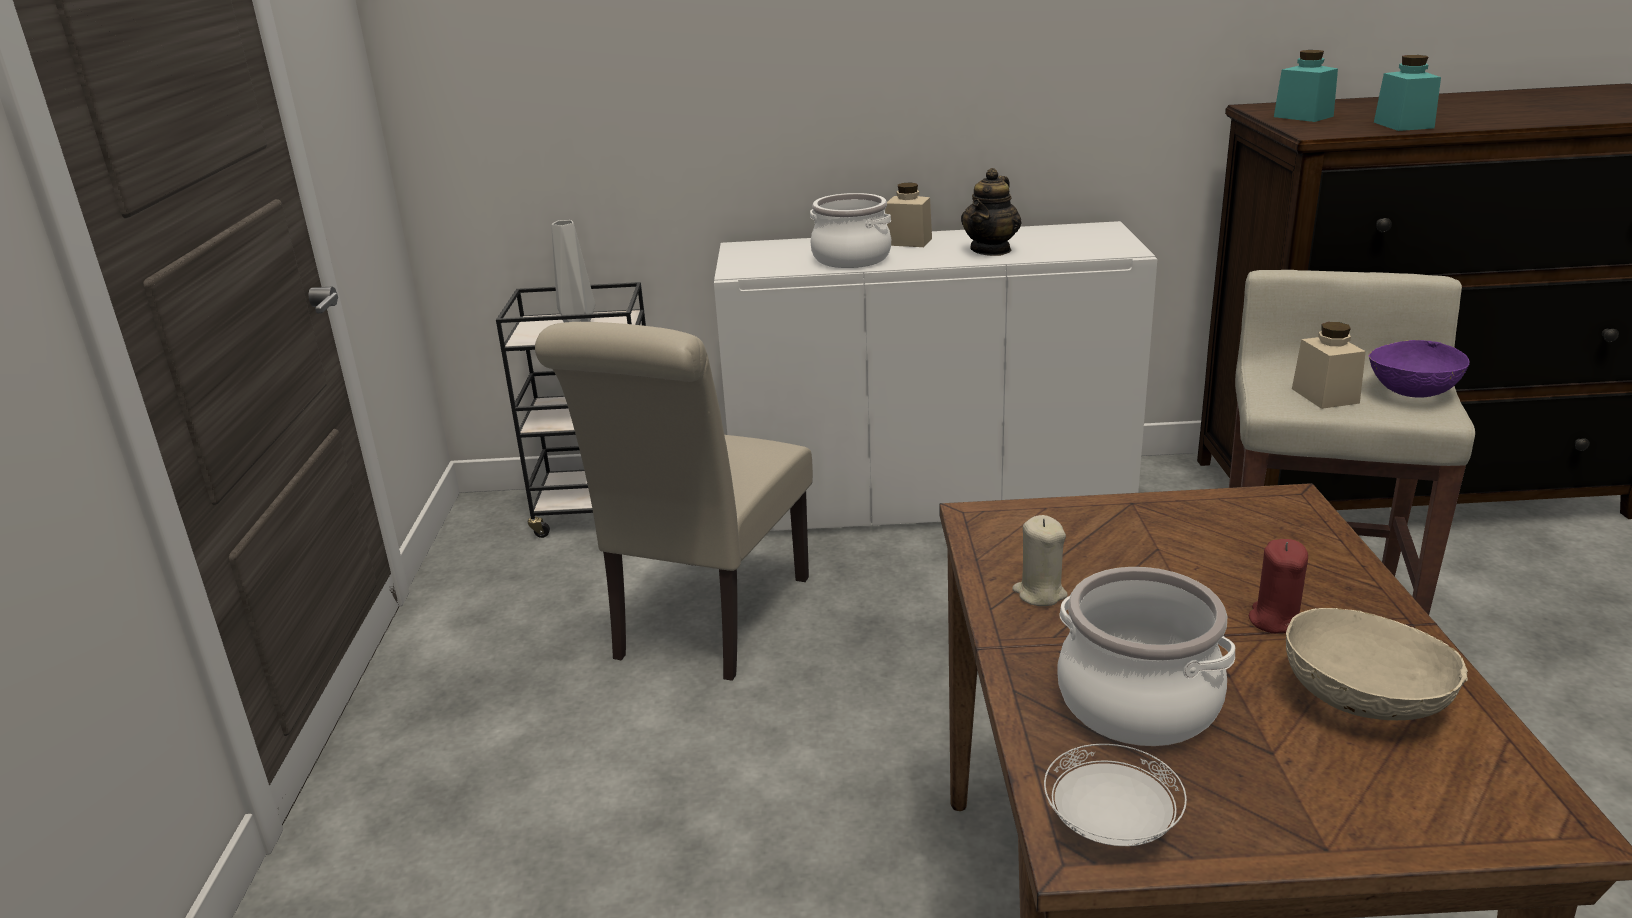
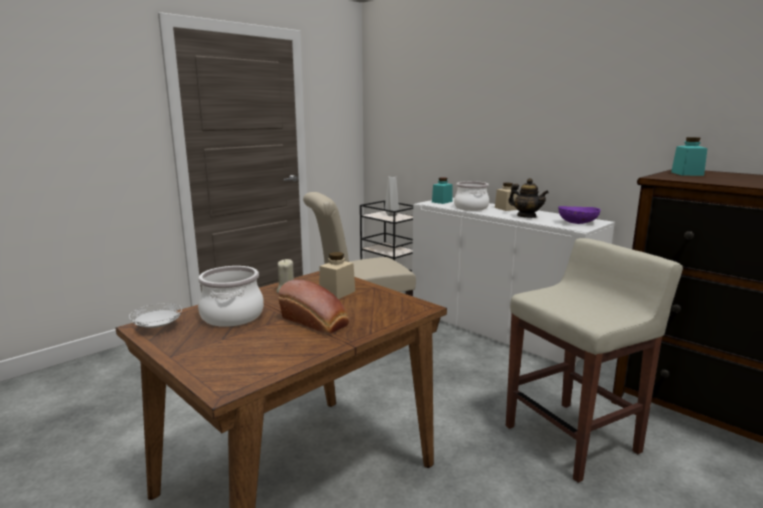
camera: 45 degrees right, 10 degrees down
(991, 250) = (526, 216): teapot -> teapot turned 120 degrees counterclockwise
(1274, 620) = (316, 322): red candle -> bread
(1325, 396) = (561, 300): beige jar -> beige jar (337, 293)
(1364, 700) = (275, 345): beige bowl -> none
(1403, 125) = (723, 181): turquoise jar -> turquoise jar (442, 202)
(1412, 391) = (608, 313): purple bowl -> purple bowl (577, 223)

